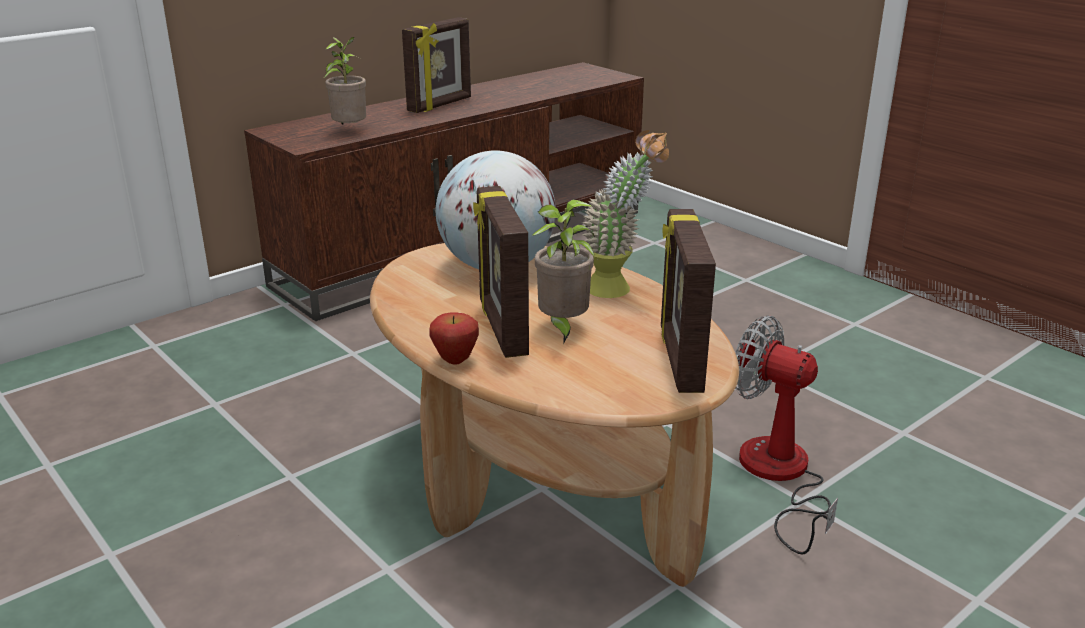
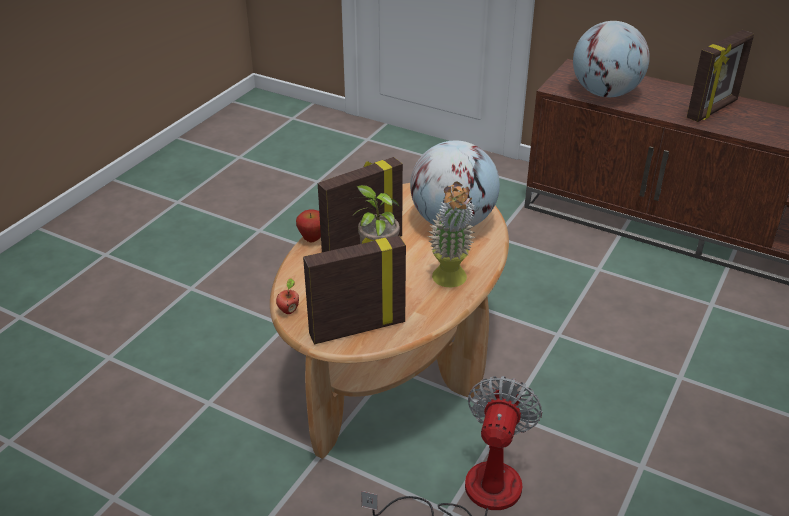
camera: 70 degrees right, 10 degrees up
(349, 131) = (605, 93): potted plant -> globe
(440, 105) = (713, 110): picture frame -> picture frame turned 60 degrees counterclockwise
(615, 403) = (288, 310): none -> apple

